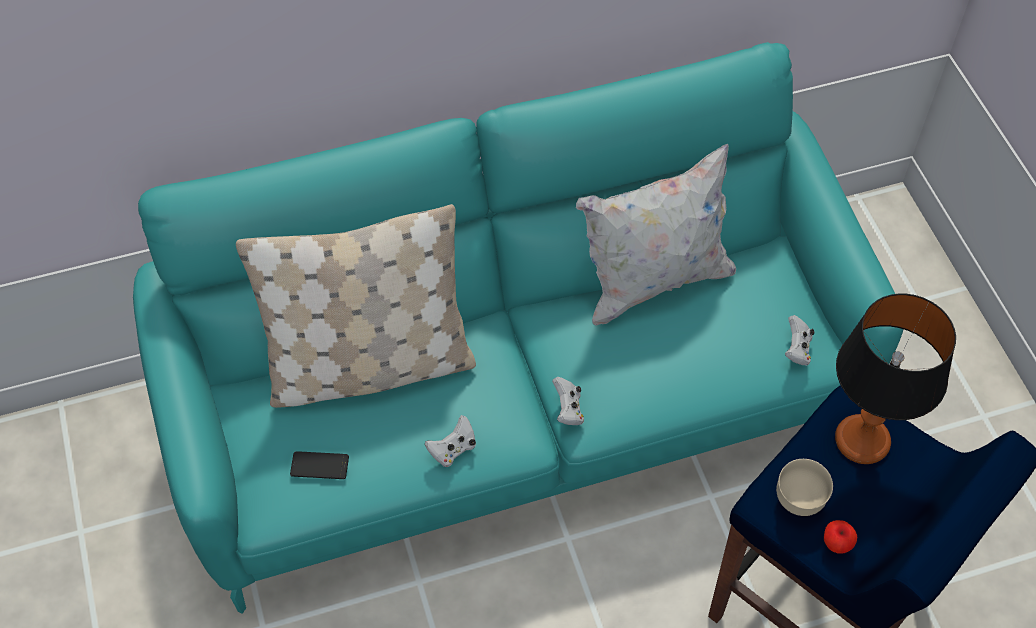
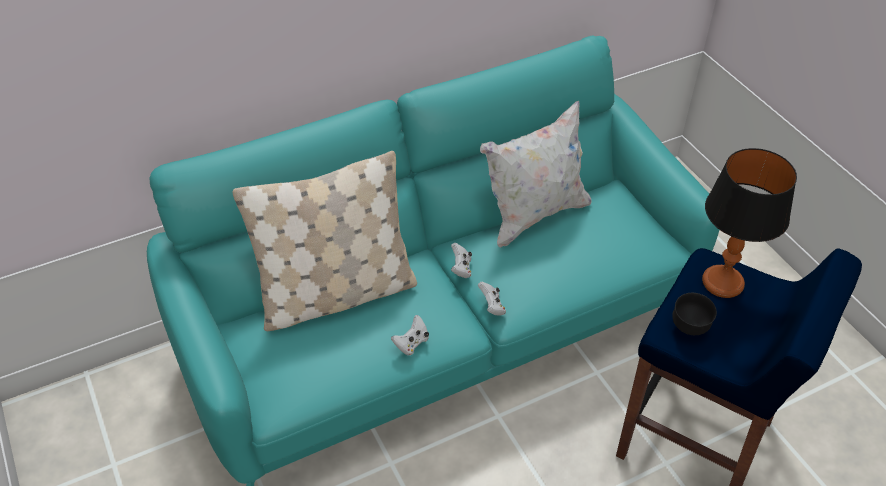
camera: 10 degrees left, 10 degrees down
(319, 466) = (310, 367): phone -> none
(797, 349) = (647, 246): white game controller -> white game controller (461, 268)
(799, 501) = (689, 328): beige bowl -> black bowl
(837, 543) = (726, 352): apple -> none

